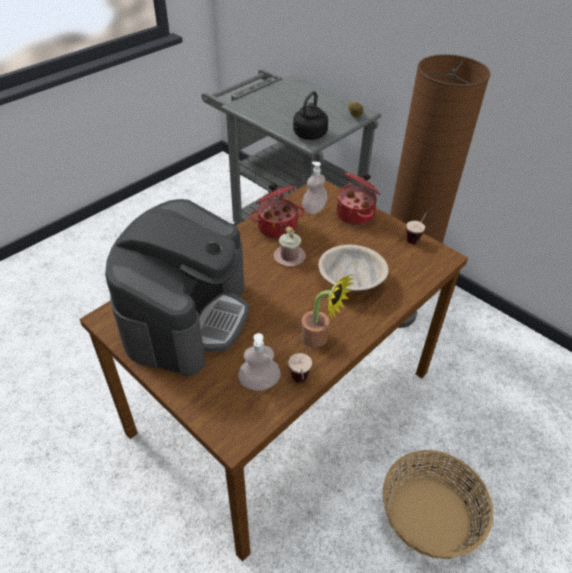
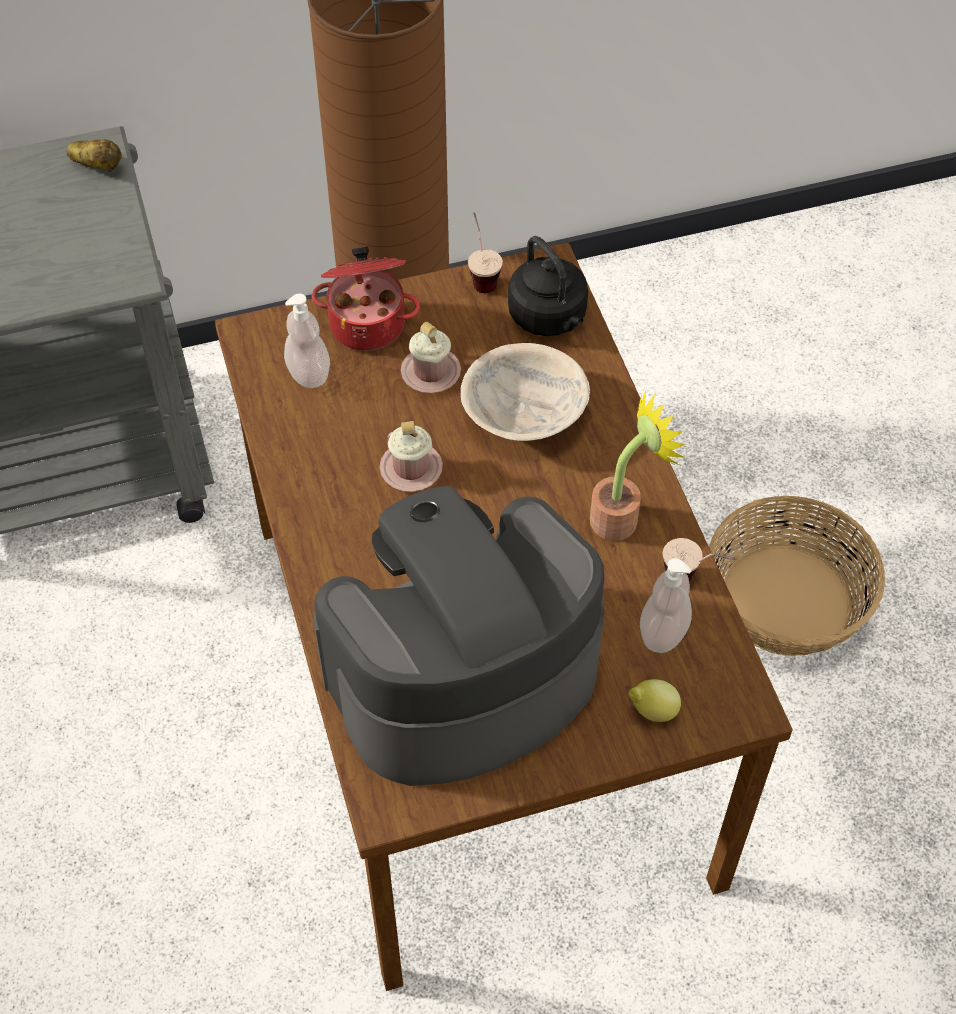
camera: 60 degrees left, 10 degrees up
(187, 316) = (461, 677): coffee machine -> coffee machine turned 75 degrees counterclockwise
(207, 397) = (652, 711): none -> lemon
(277, 227) = (318, 450): cooking pot -> none
(308, 135) = (107, 268): black kettle -> black kettle (549, 318)
(347, 242) = (430, 372): none -> pink mug

